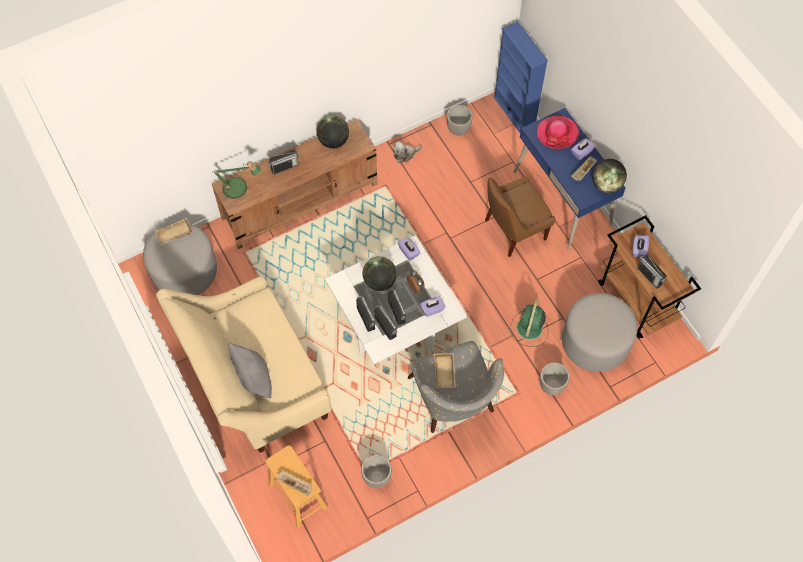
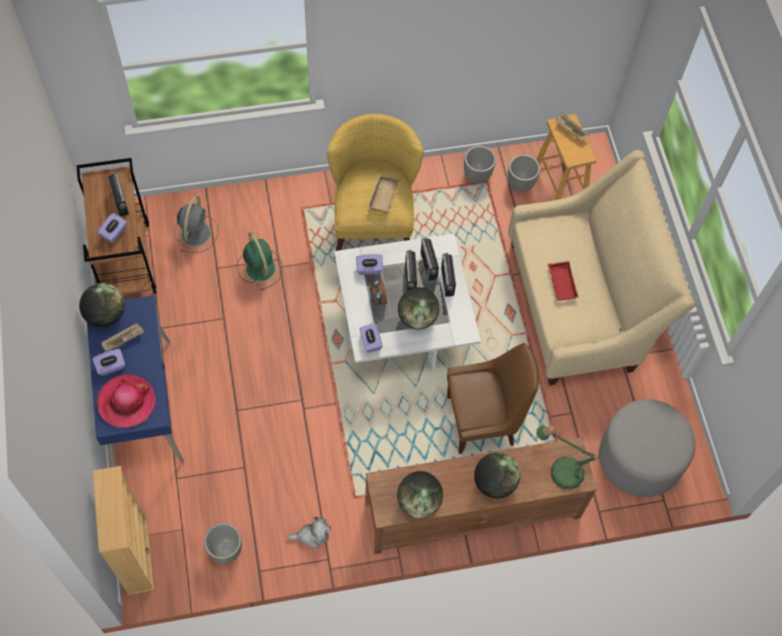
camera: 165 degrees left, 0 degrees up
(174, 234) = (653, 456): beige tray -> none
(254, 378) = (589, 250): grey pillow -> none
(272, 341) = (560, 283): none -> red tray
(284, 167) = (494, 483): radio -> globe
(454, 403) = (373, 219): grey armchair -> yellow armchair
(513, 230) = (222, 385): brown chair -> brown chair (483, 420)
(514, 111) = (137, 555): blue bookcase -> beige bookcase
(529, 329) = (260, 267): green fan -> green fan turned 60 degrees counterclockwise
(551, 386) = (264, 205): planter -> planter (520, 184)
(595, 342) = (196, 232): grey ottoman -> grey fan

